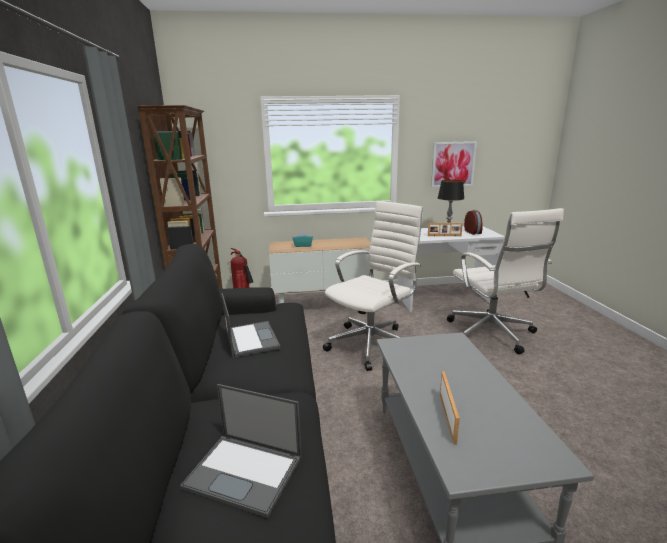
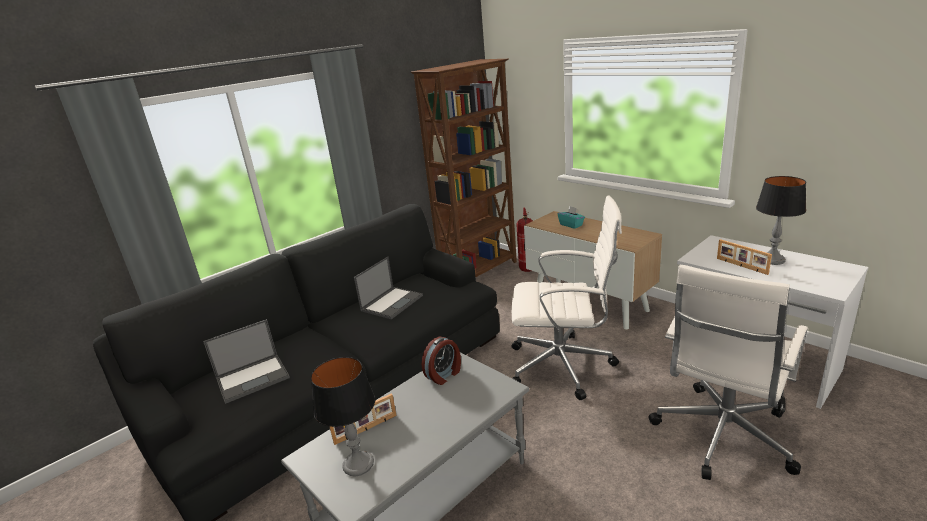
camera: 55 degrees right, 5 degrees up
(245, 472) = (253, 378): laptop -> laptop turned 105 degrees counterclockwise
(453, 164) = (841, 147): picture -> none
(473, 232) = (808, 275): alarm clock -> alarm clock (444, 375)
(500, 438) = (358, 464): none -> table lamp

